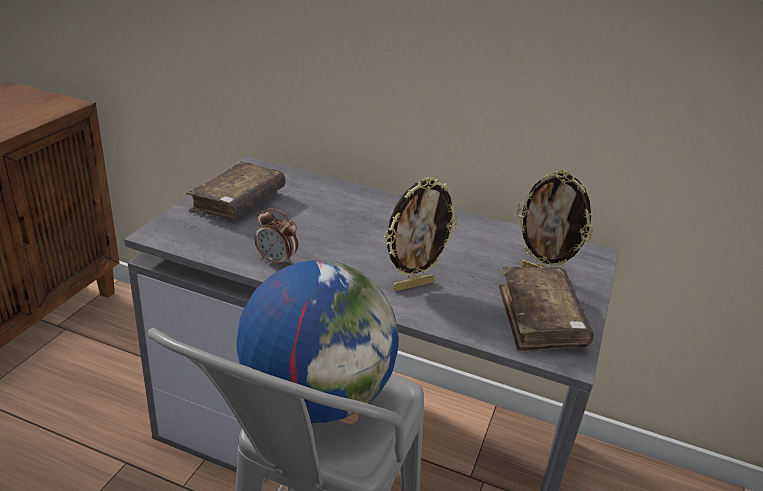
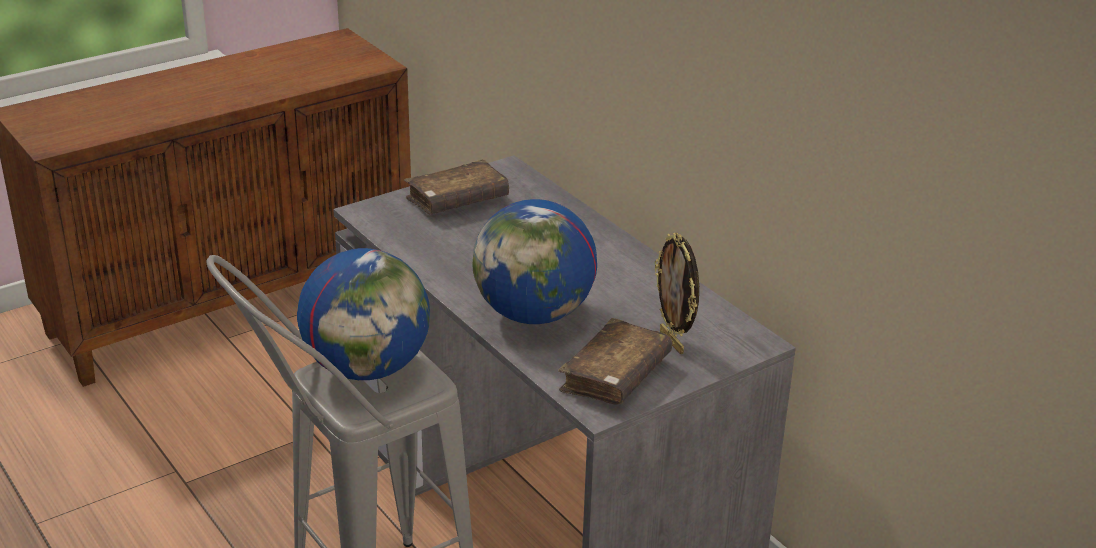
camera: 35 degrees right, 0 degrees up
(276, 261) = (437, 261): alarm clock -> none
(413, 285) = (534, 314): picture frame -> globe

